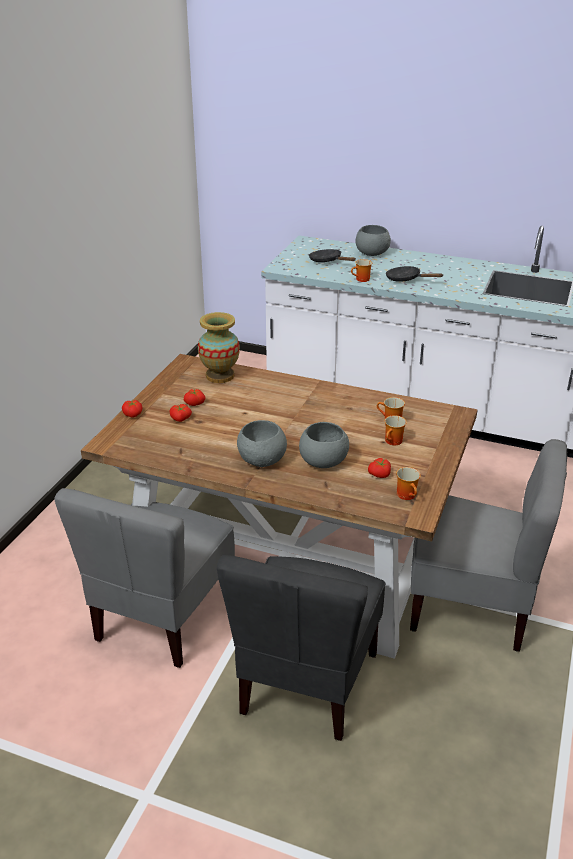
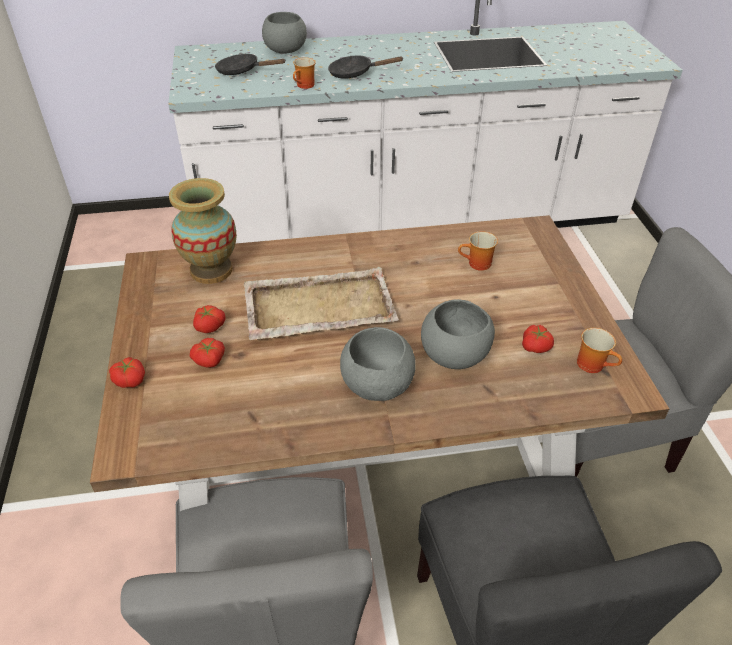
camera: 30 degrees left, 10 degrees up
(264, 412) = (317, 307): none -> beige tray
(394, 442) = (507, 292): mug -> none

